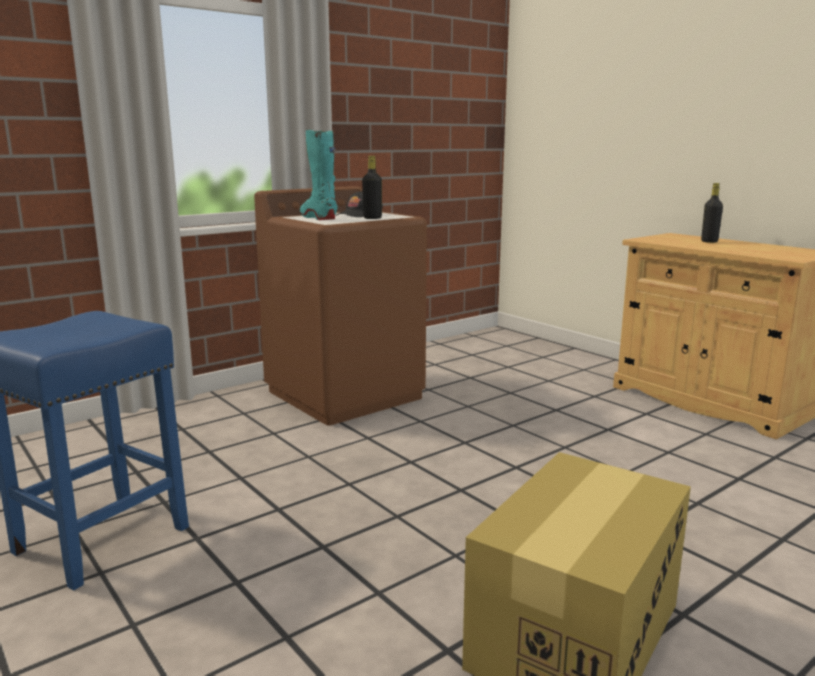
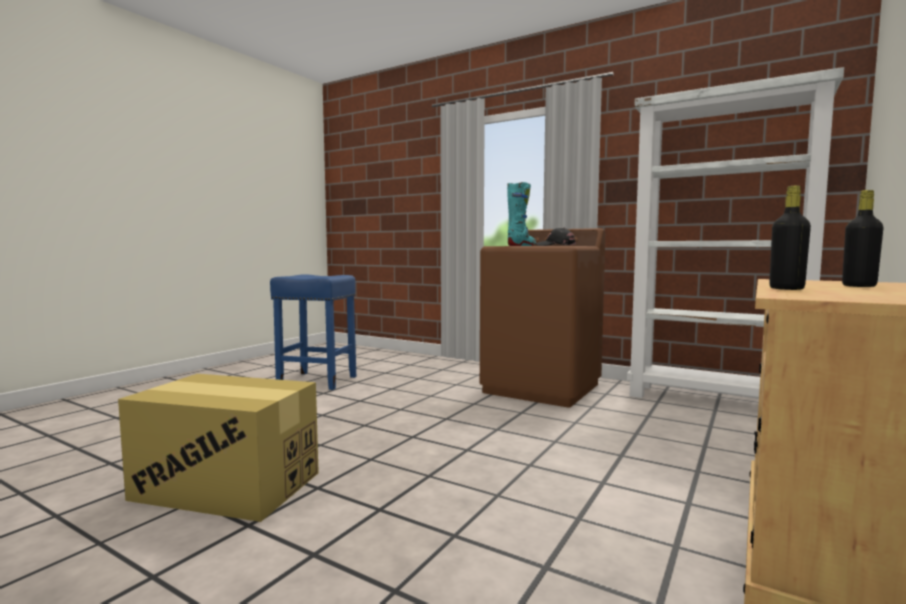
camera: 70 degrees right, 10 degrees down
(372, 218) = (539, 245): black bottle -> black bottle (786, 289)
(451, 348) = (715, 401): none -> white bookcase

